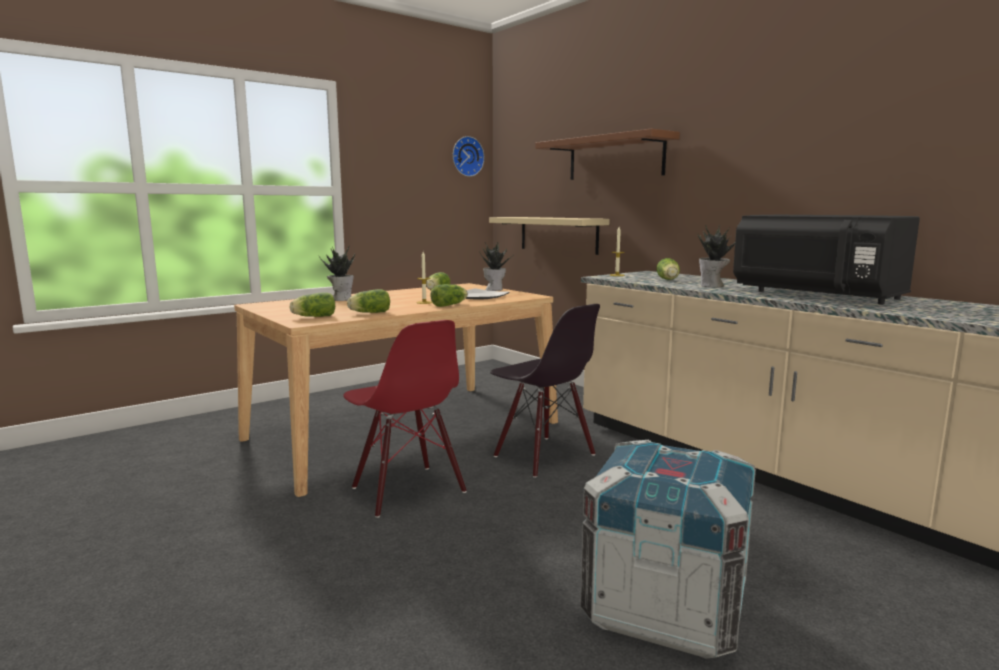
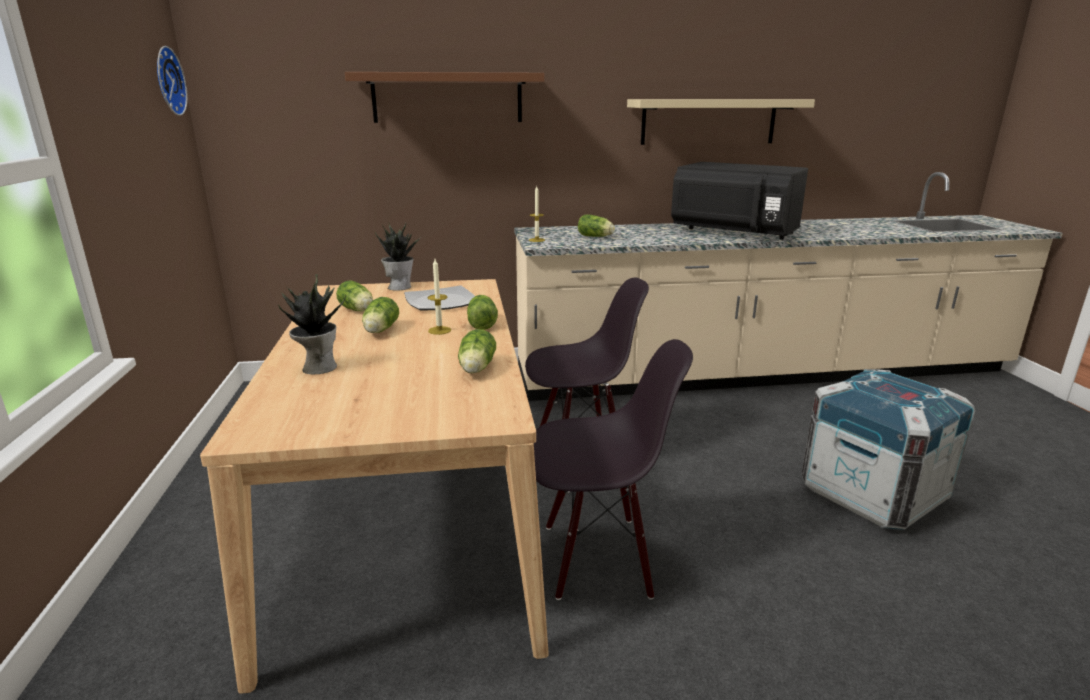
camera: 60 degrees left, 10 degrees up
(313, 317) = (459, 406): lettuce -> lettuce (380, 331)
(407, 490) = (597, 558): red chair -> black chair
(558, 234) = (358, 196): beige shelf -> beige shelf (708, 121)
(712, 286) = (652, 237): potted plant -> none
(817, 296) = (734, 232): black microwave -> black microwave turned 45 degrees clockwise

